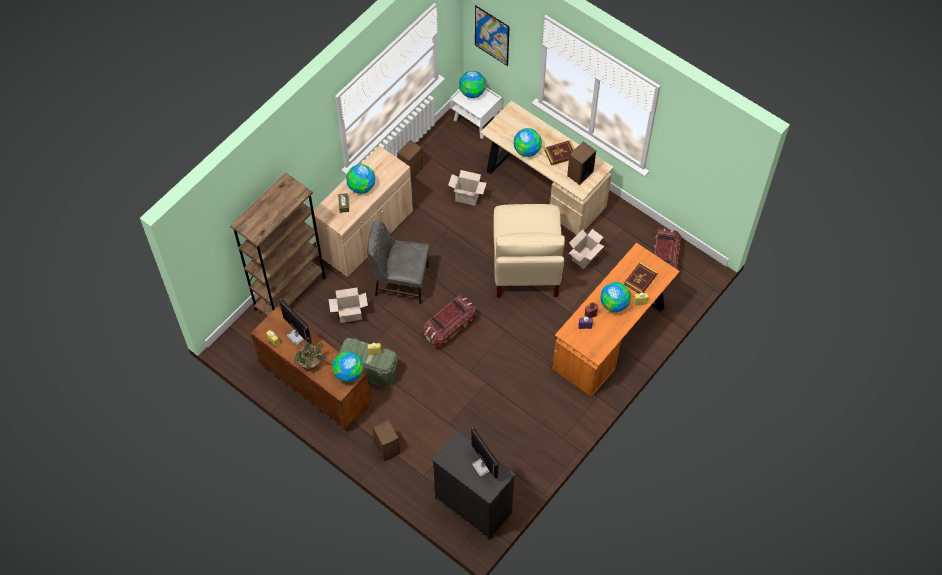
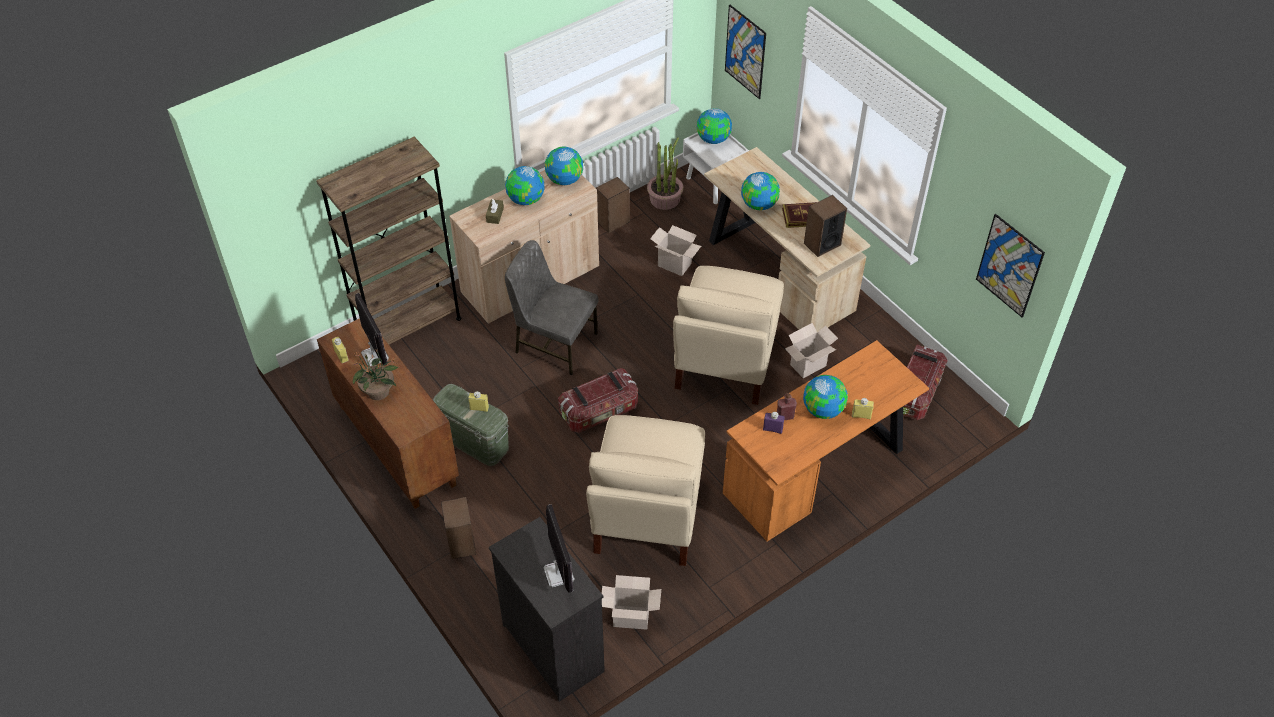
camera: 15 degrees right, 10 degrees down
(348, 373) = (423, 416): globe -> globe (564, 180)
(349, 315) = (474, 368): cardboard box -> cardboard box (629, 618)
(443, 142) = (665, 199): none -> potted plant
(506, 398) = (647, 516): none -> beige chair
(640, 279) = (869, 386): book -> none
(718, 179) = (1009, 266): none -> picture

